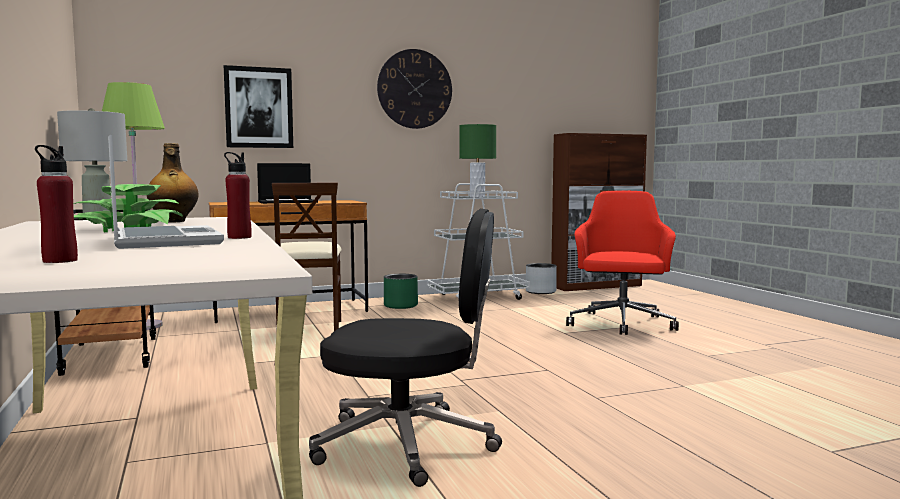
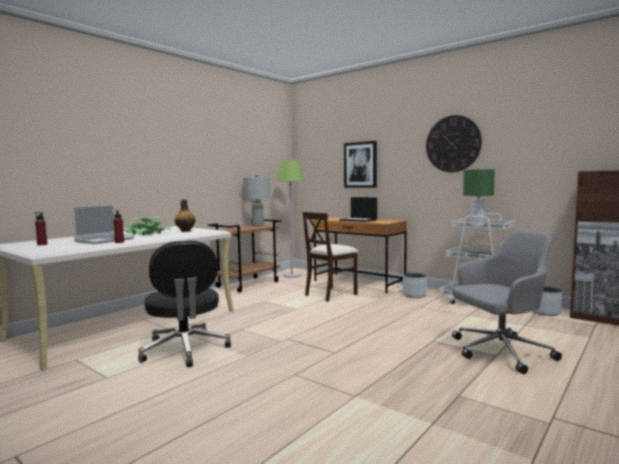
camera: 60 degrees right, 0 degrees up
(401, 306) = (414, 295): green planter -> grey planter
(621, 324) = (499, 352): red office chair -> grey office chair

